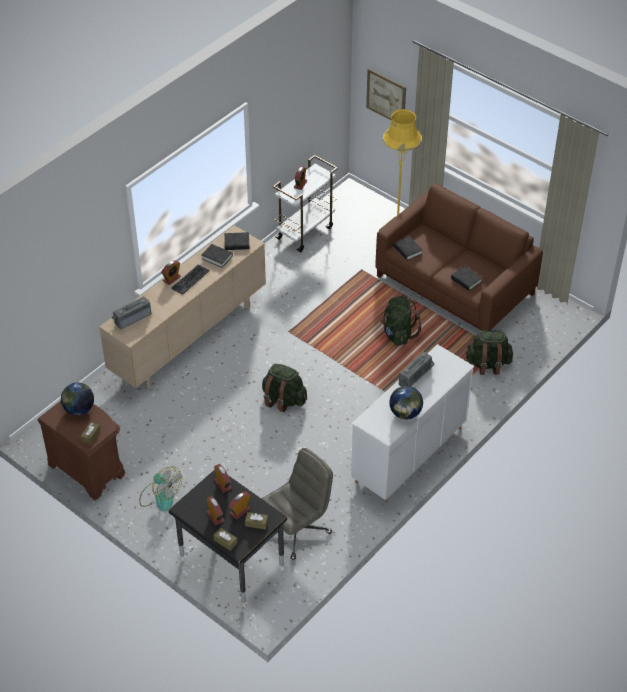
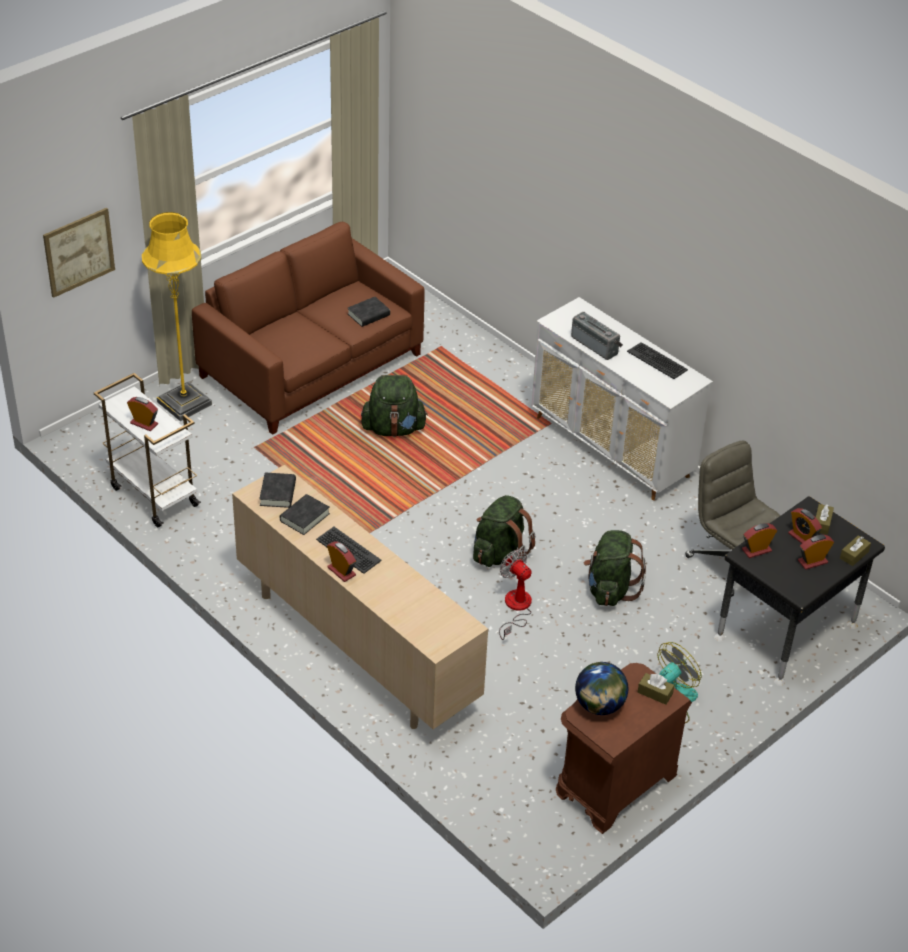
camera: 85 degrees left, 5 degrees down
(132, 317) = (422, 622): radio -> none
(233, 411) = (515, 608): none -> fan
(405, 413) = (657, 361): globe -> keyboard
(407, 250) = (295, 357): black book -> none
(488, 364) = (464, 359): green backpack -> green backpack (610, 589)

